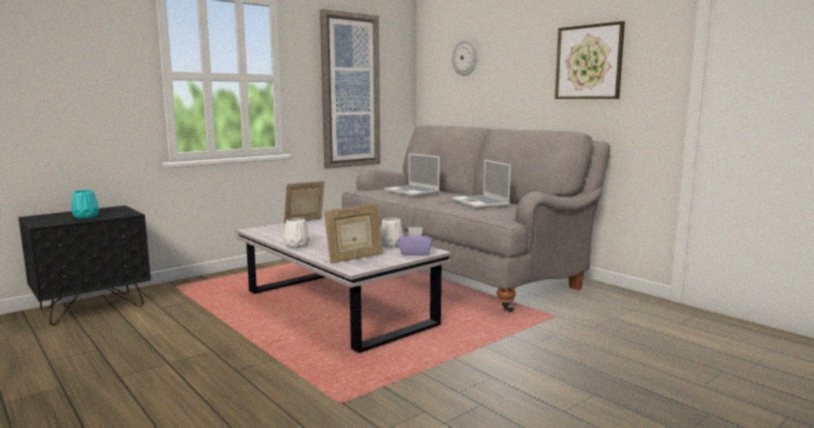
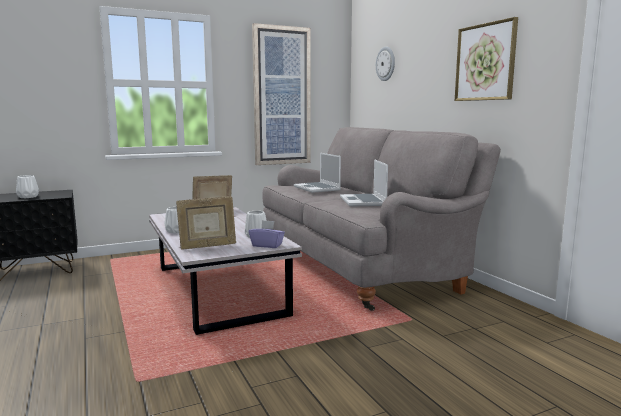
camera: 15 degrees right, 0 degrees up
(86, 216) = (28, 197): turquoise vase -> white vase

